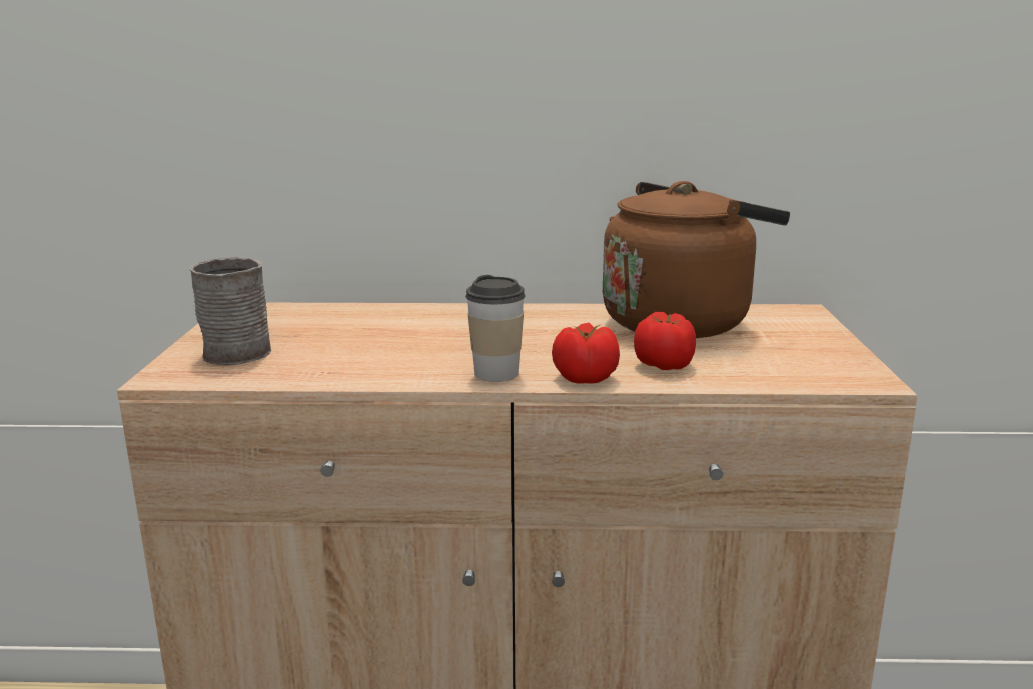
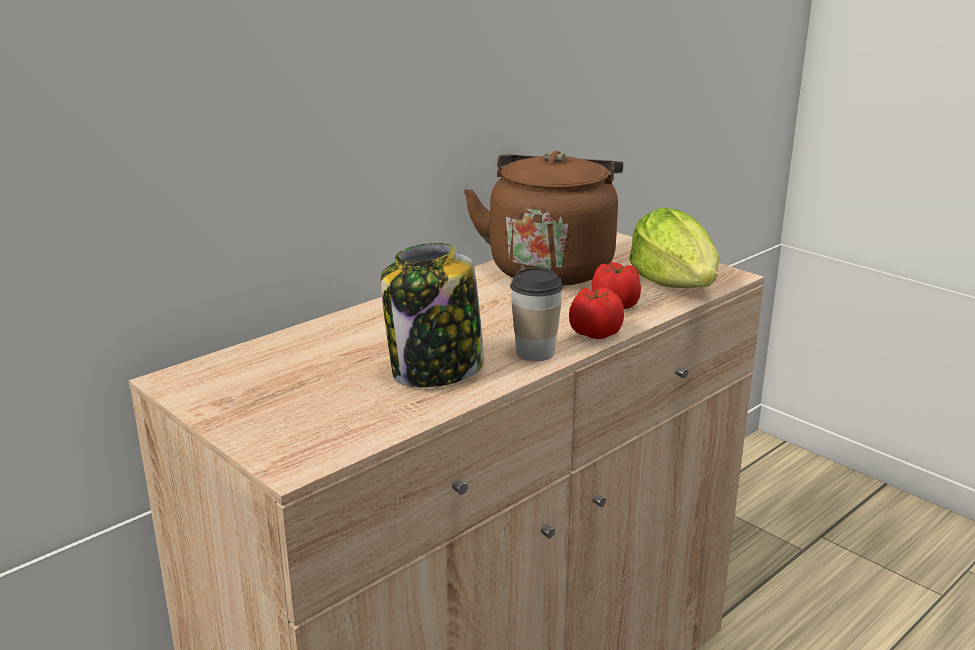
camera: 45 degrees left, 5 degrees up
(238, 350) = (289, 416): grey mug -> none
(391, 358) = (435, 371): none -> jar
(776, 370) = (676, 285): none -> lettuce

